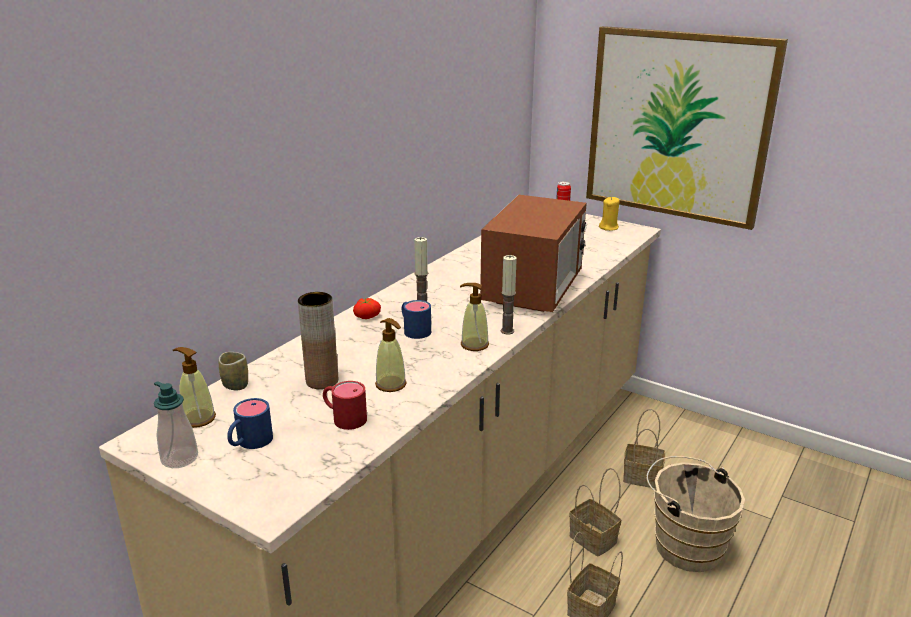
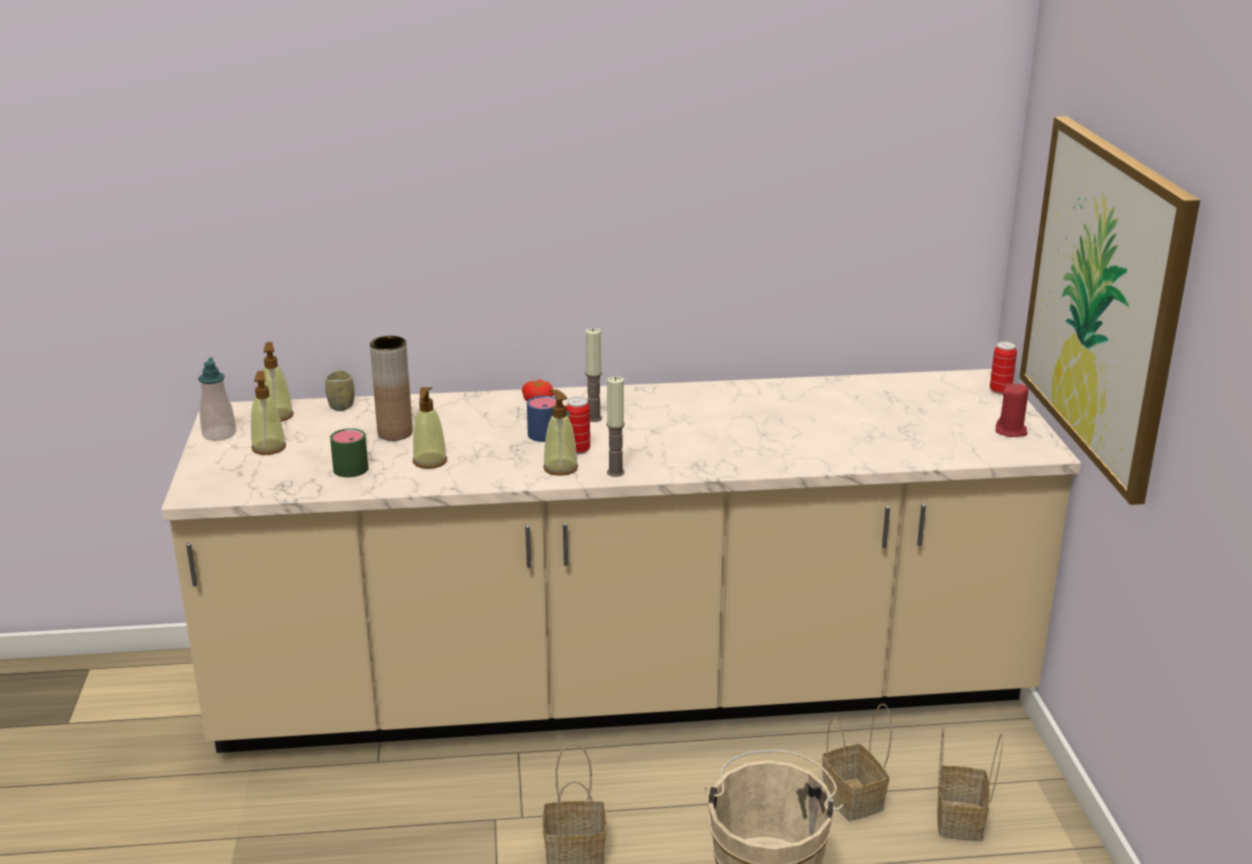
camera: 50 degrees right, 0 degrees up
(249, 443) = (269, 447): blue mug -> soap dispenser
(344, 417) = (350, 465): red mug -> green mug
(458, 330) = (578, 450): none -> can
(533, 290) = (735, 452): microwave -> none
(594, 539) = (687, 809): basket -> basket (961, 822)
(609, 227) = (1011, 431): yellow candle -> red candle

